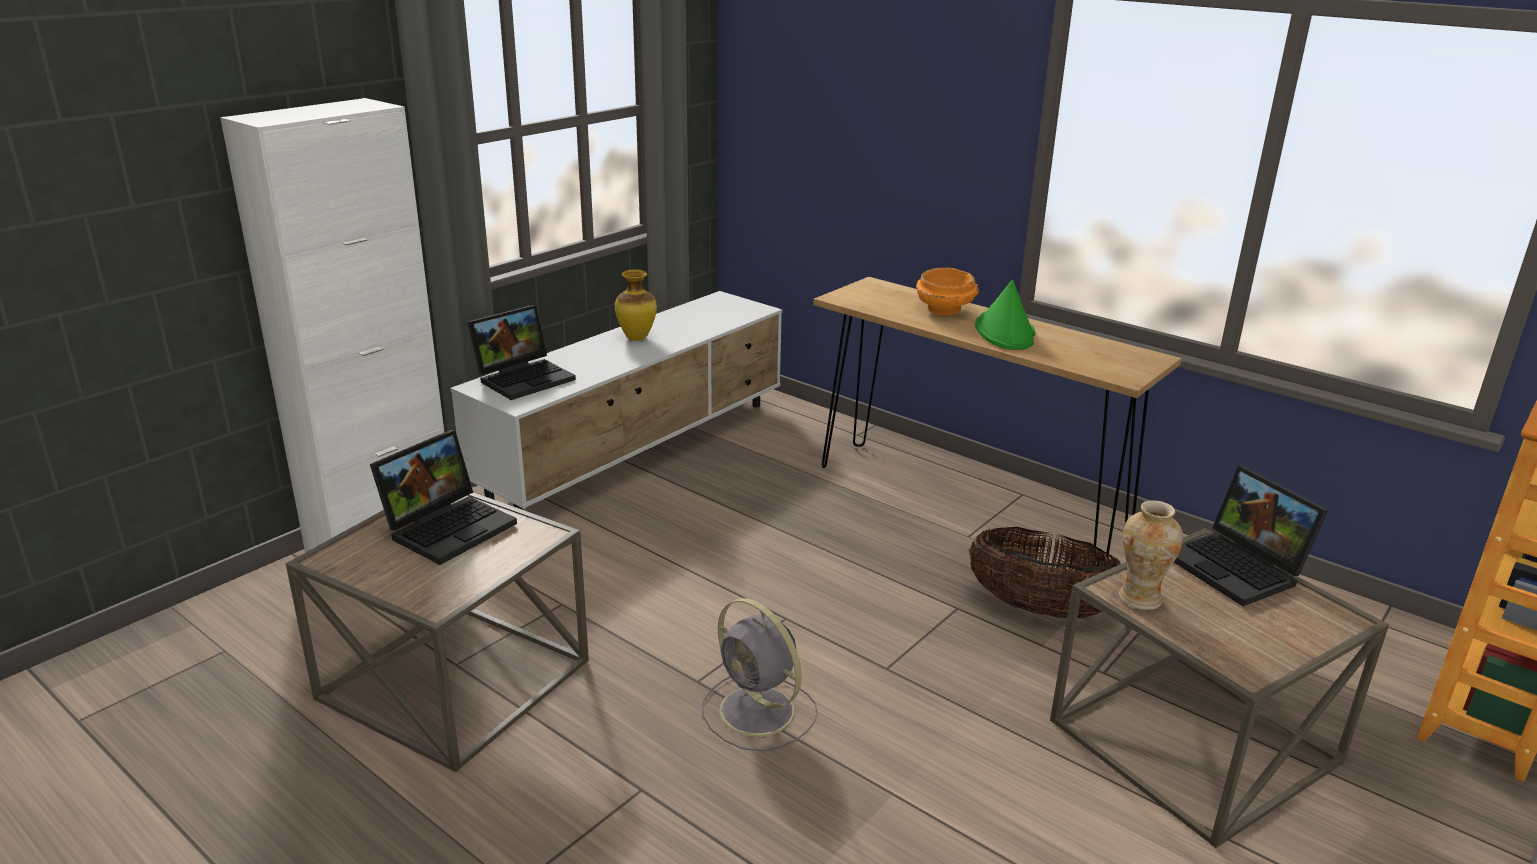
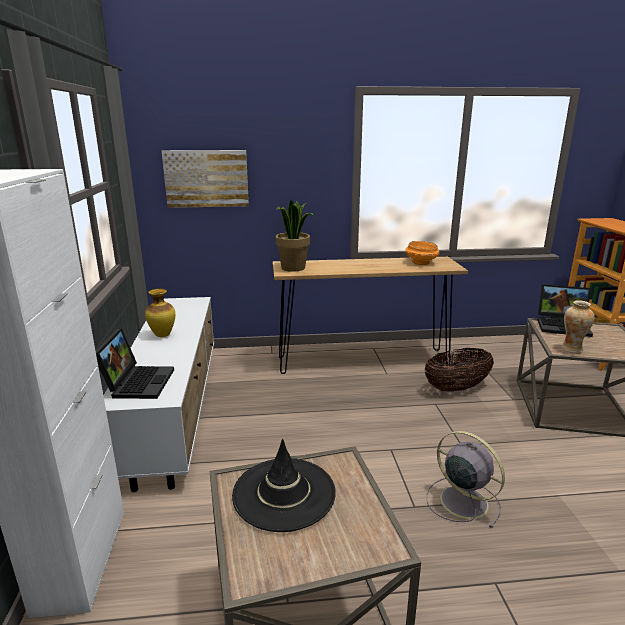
camera: 45 degrees left, 5 degrees down
(450, 526) = (284, 493): laptop -> black hat
(760, 713) = (461, 500): grey fan -> grey fan turned 135 degrees counterclockwise
(813, 116) = (206, 178): none -> picture
(867, 295) = (293, 268): none -> potted plant
(945, 310) = (337, 264): orange bowl -> orange bowl (421, 263)
(1005, 332) = (379, 265): green hat -> none

